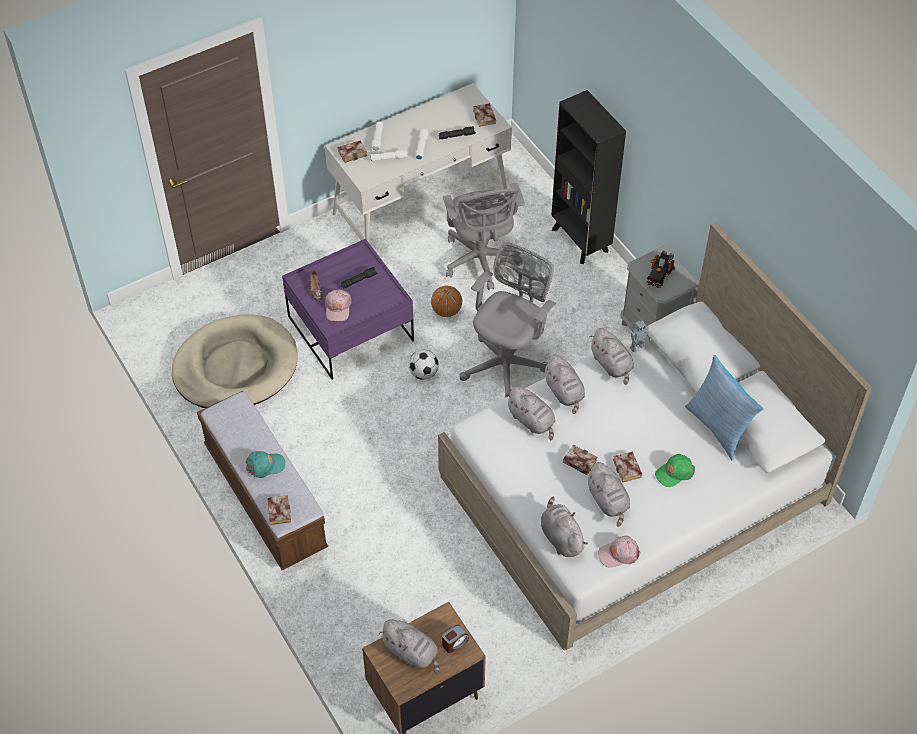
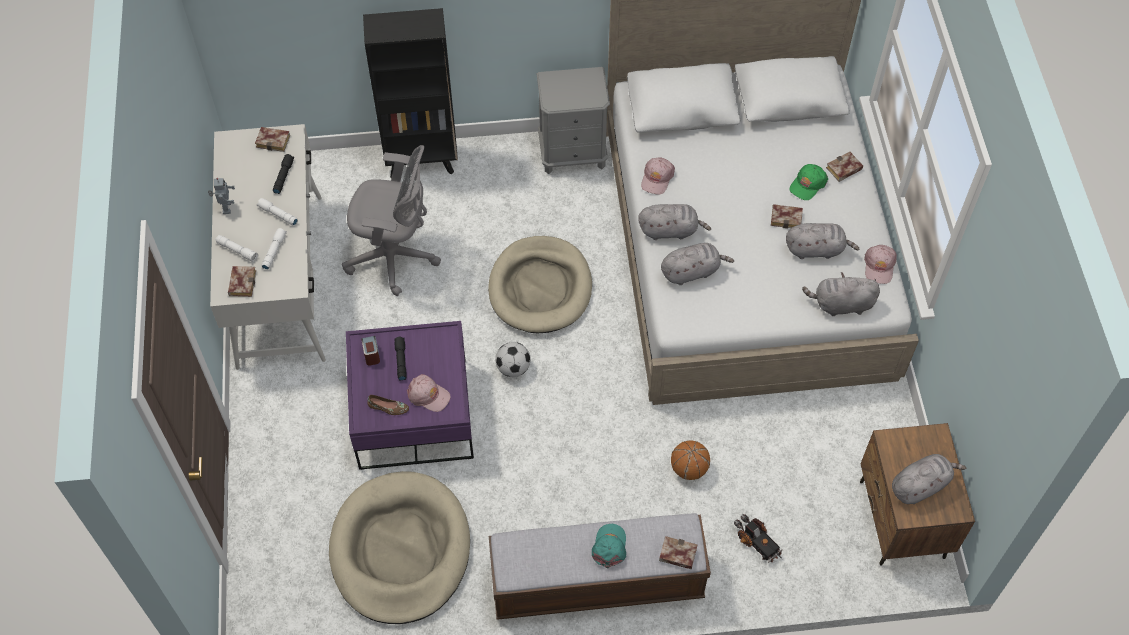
camera: 65 degrees left, 5 degrees up
(446, 311) = (443, 314): basketball -> basketball (689, 469)
(454, 643) = (923, 443): alarm clock -> alarm clock (371, 354)
(507, 362) = (540, 288): grey office chair -> beige dog bed
(578, 462) = (759, 254): book -> book (843, 170)
(612, 365) = (657, 178): grey plush toy -> pink cap
(636, 346) = (645, 150): toy robot -> toy robot (226, 208)
(659, 274) = (572, 91): toy truck -> toy truck (756, 542)
(674, 472) = (807, 184): green cap -> green cap turned 45 degrees clockwise
(718, 427) = (772, 129): pillow -> none

